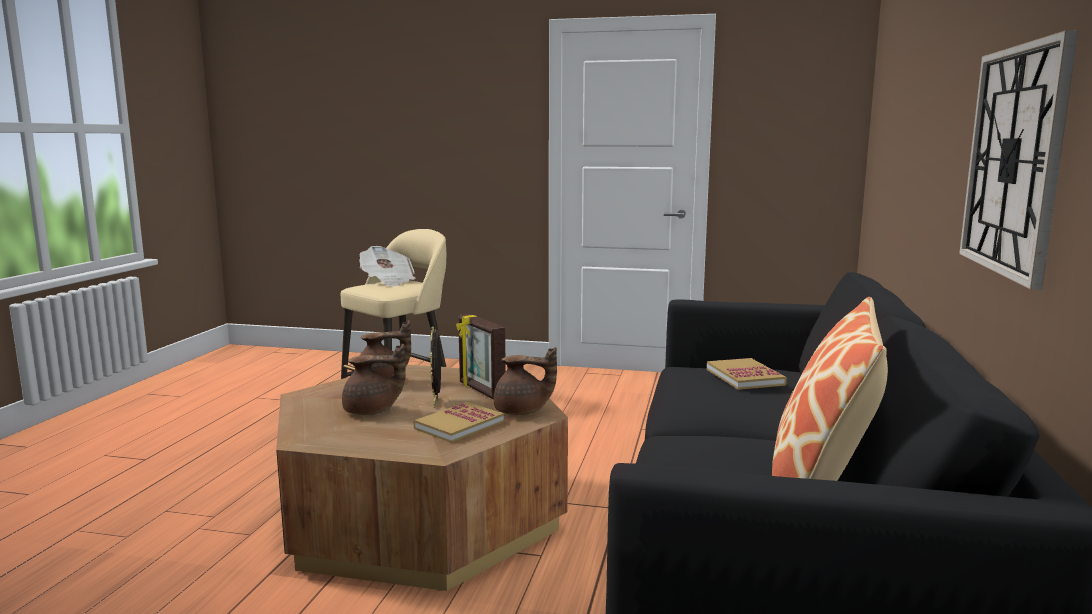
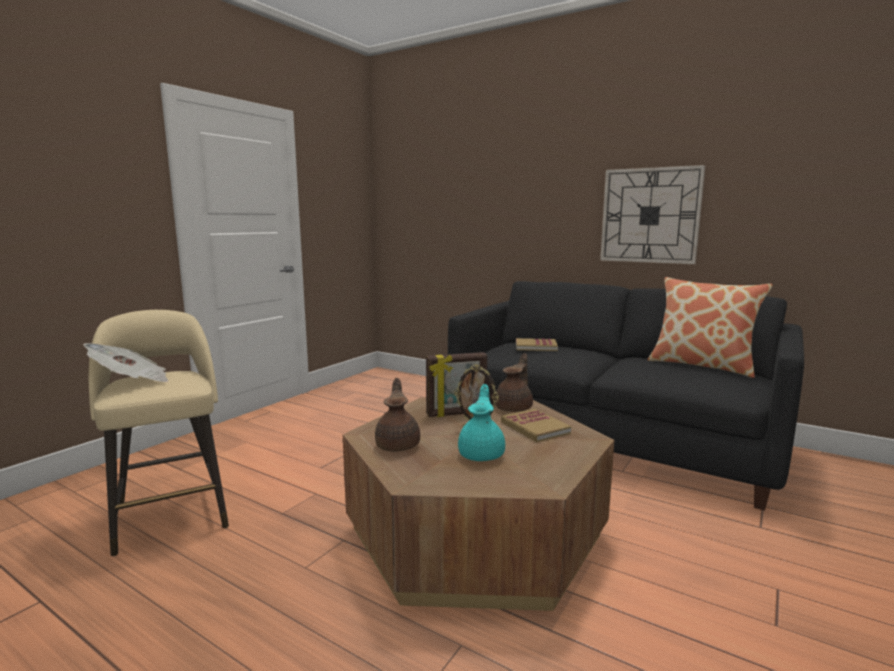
camera: 70 degrees left, 0 degrees up
(372, 411) = (482, 454): brown teapot -> turquoise teapot

